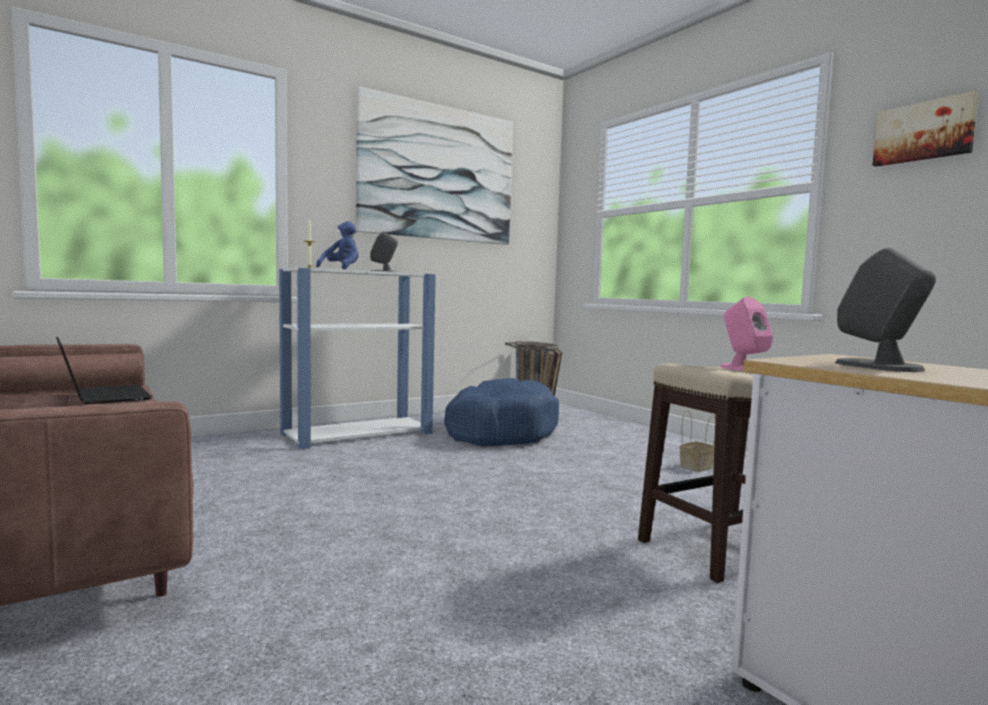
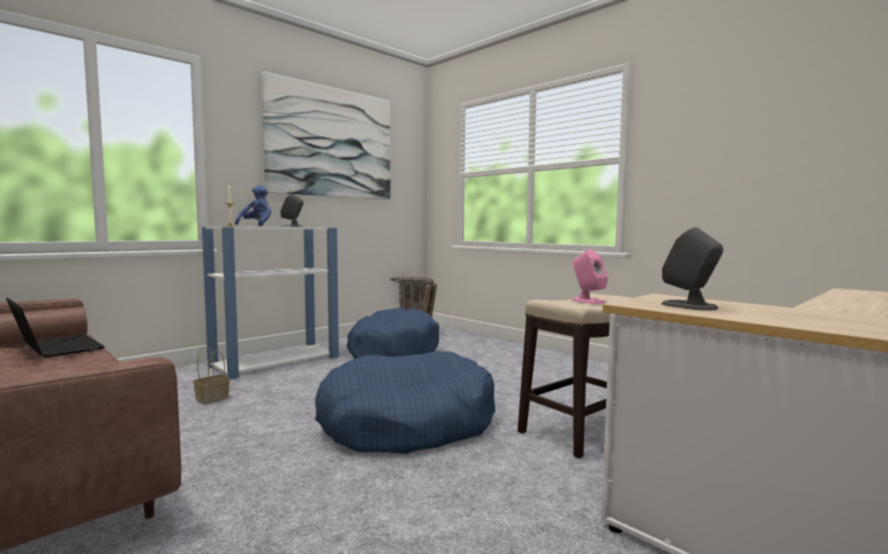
camera: 10 degrees left, 0 degrees up
(494, 516) = (407, 423): none -> blue dog bed
(696, 467) = (547, 370): basket -> basket (213, 398)
(924, 131) = (694, 124): picture -> none

